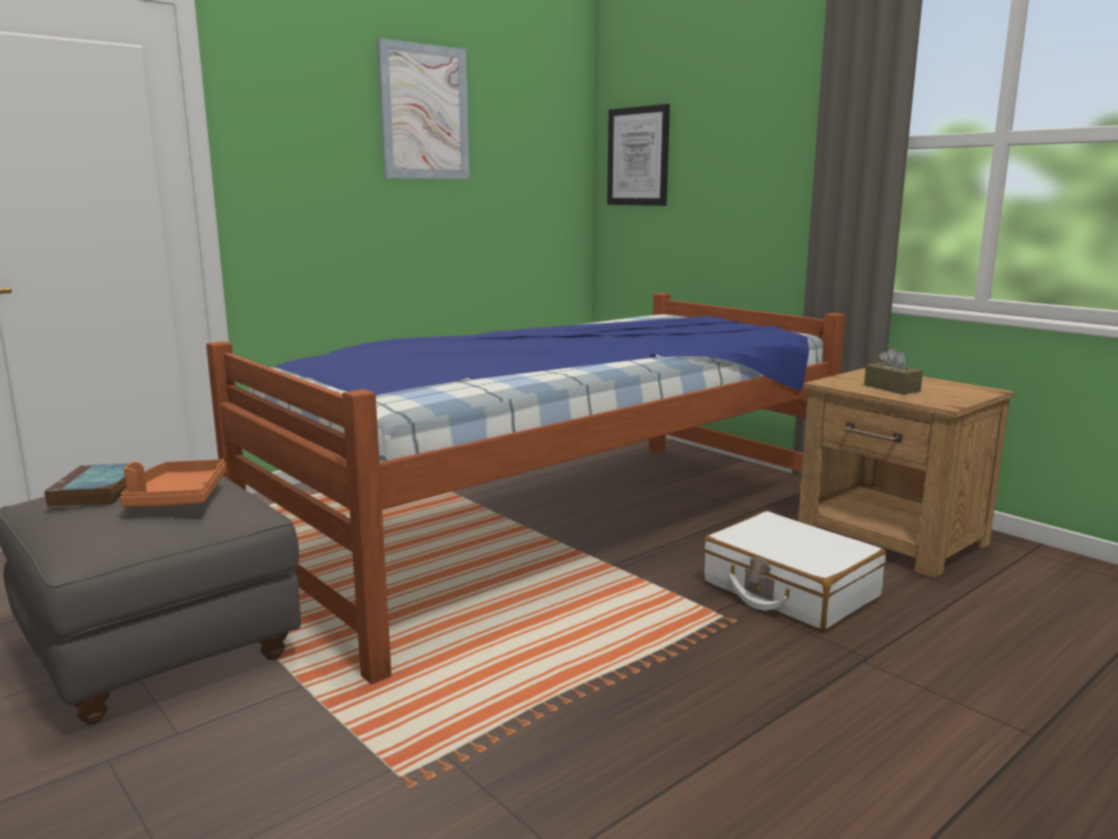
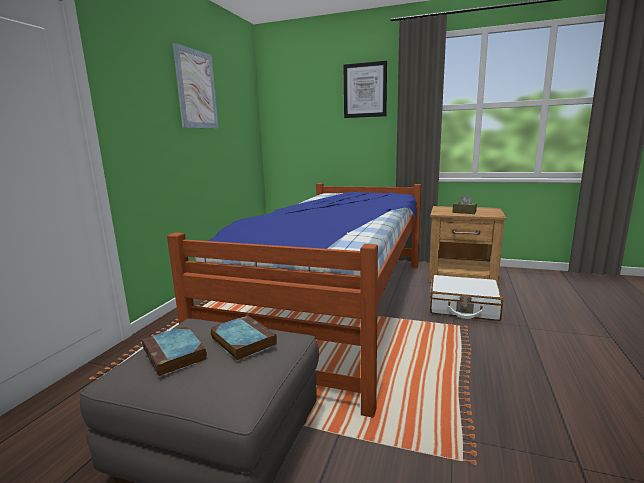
camera: 30 degrees left, 0 degrees up
(177, 497) = (242, 341): orange tray -> book
(638, 156) = (290, 117): picture -> picture (365, 90)

